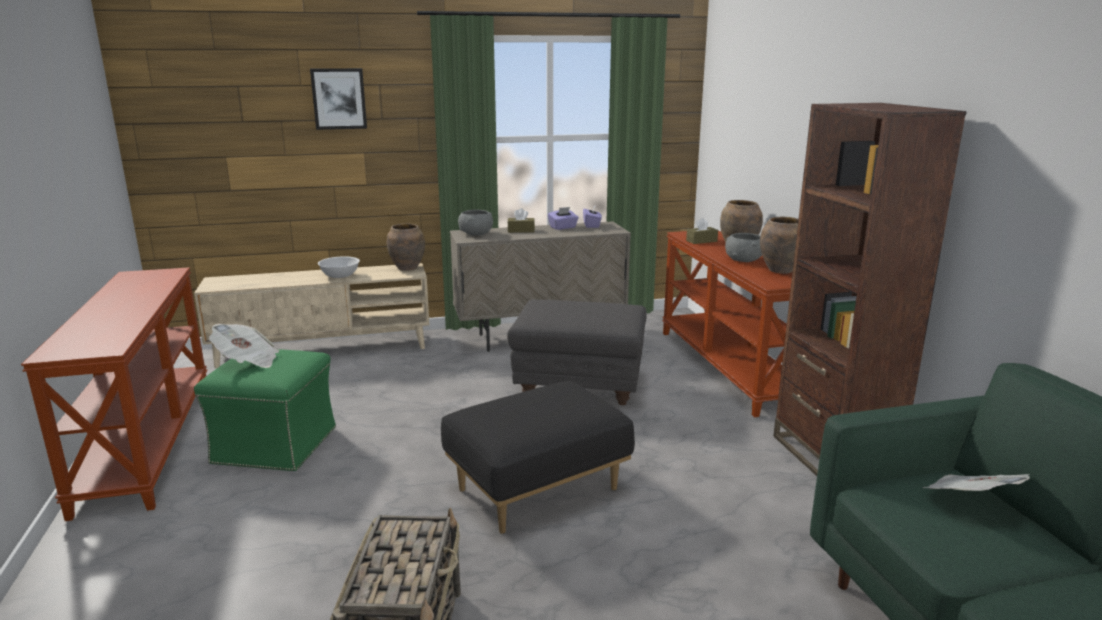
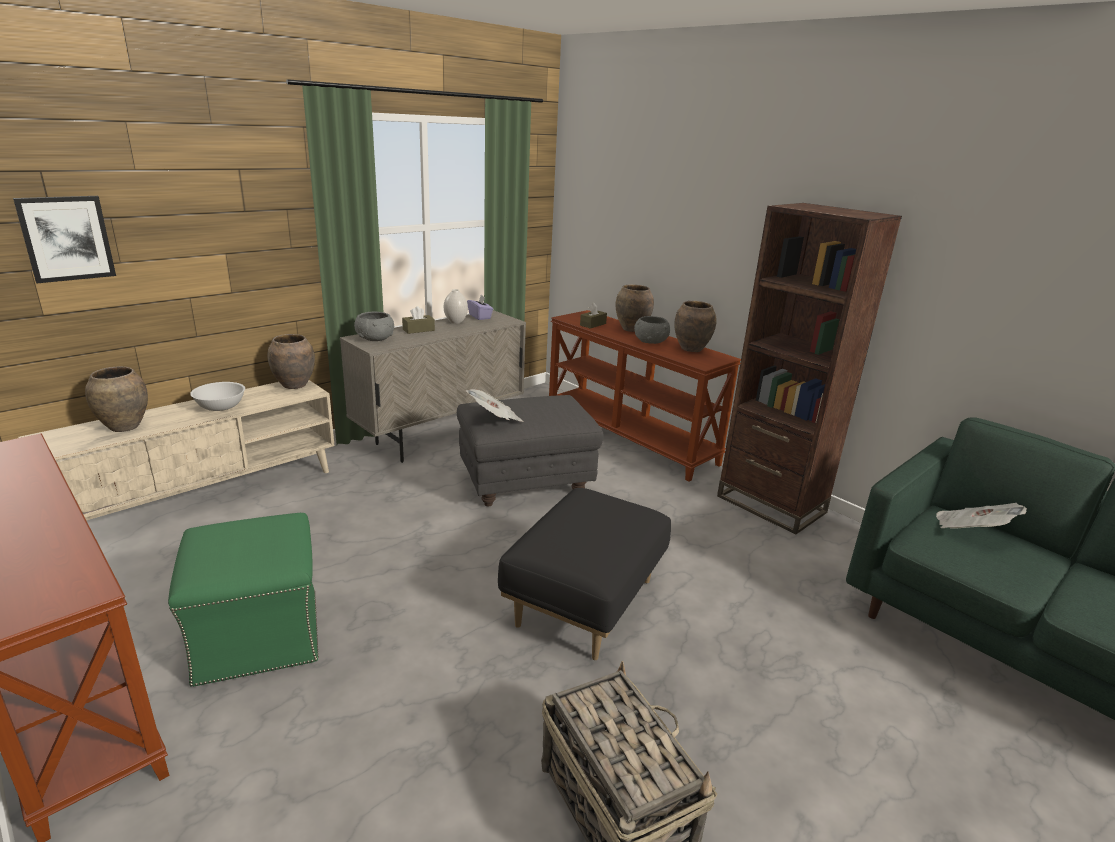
camera: 30 degrees left, 5 degrees up
(247, 361) = (218, 546): newspaper -> newspaper (495, 419)
(267, 280) = (124, 427): none -> brown vase
(339, 99) = (189, 187): picture -> picture (66, 238)
(563, 227) = (455, 322): purple tissue box -> white vase

